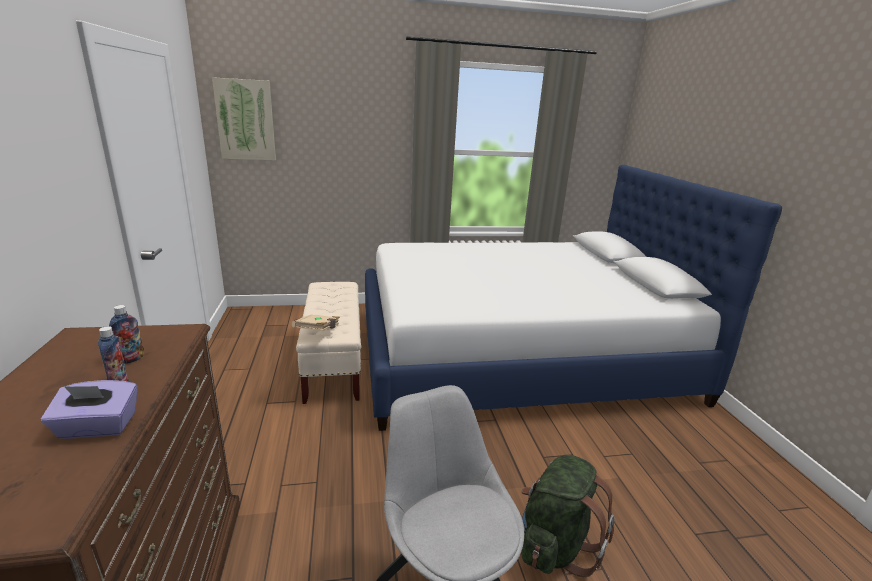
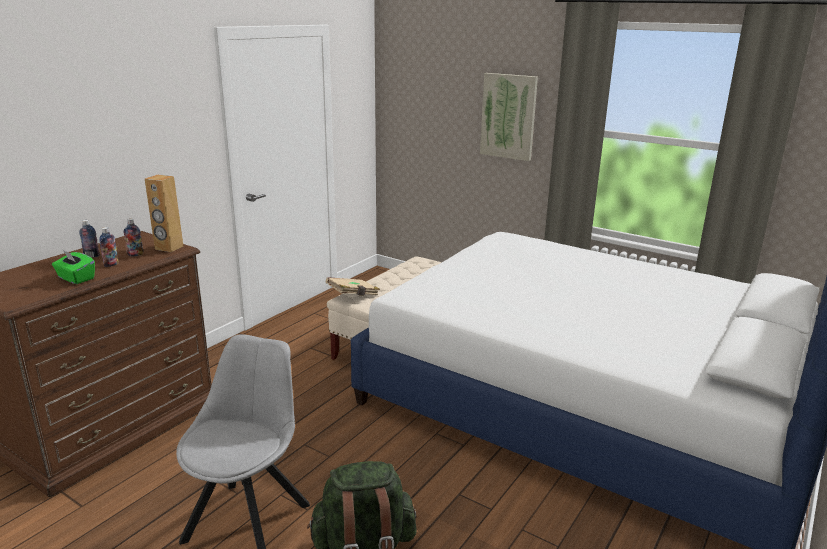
camera: 45 degrees right, 0 degrees up
(51, 386) = (91, 256): none -> bottle
(97, 427) = (76, 278): purple tissue box -> green tissue box
(166, 335) = (169, 248): none -> brown speaker
(245, 120) = (407, 86): picture -> picture (508, 116)

